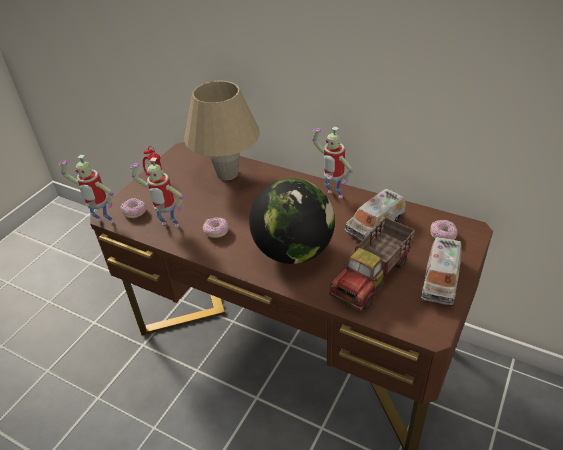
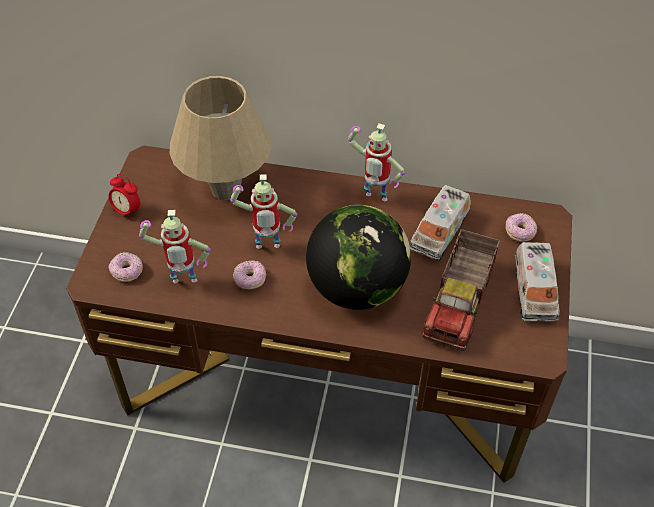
camera: 20 degrees left, 10 degrees up
(103, 222) = (91, 295): toy robot -> toy robot (267, 249)

